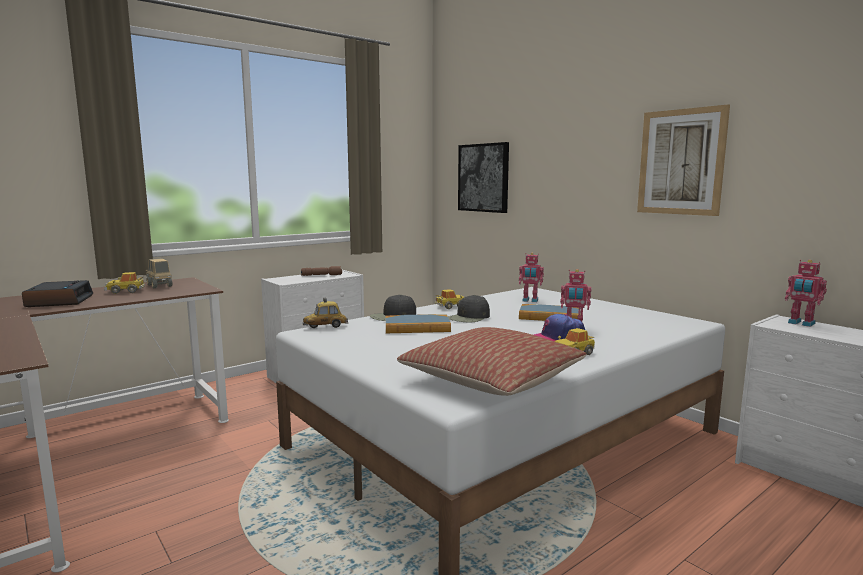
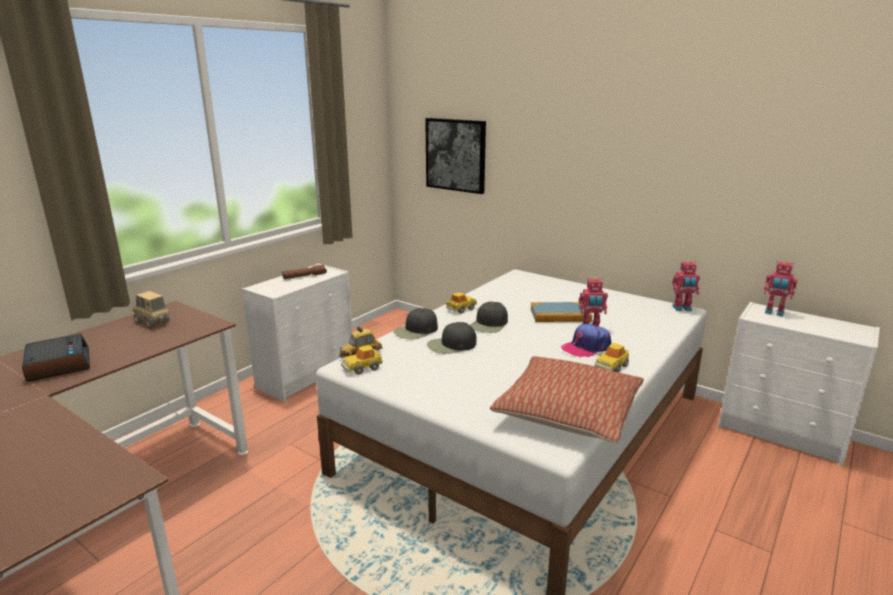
camera: 15 degrees left, 10 degrees up
(126, 291) = (122, 337): toy car -> toy car (362, 368)
(417, 327) = (451, 345): book -> black cap
(530, 300) = (528, 292): toy robot -> toy robot (682, 309)
(681, 162) = (670, 161): picture -> none

